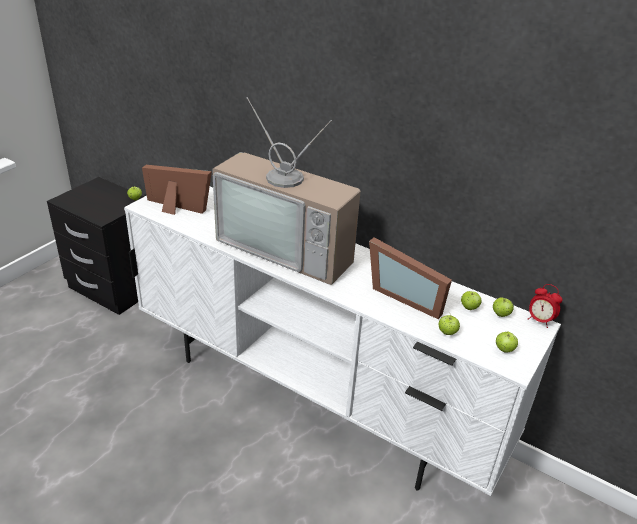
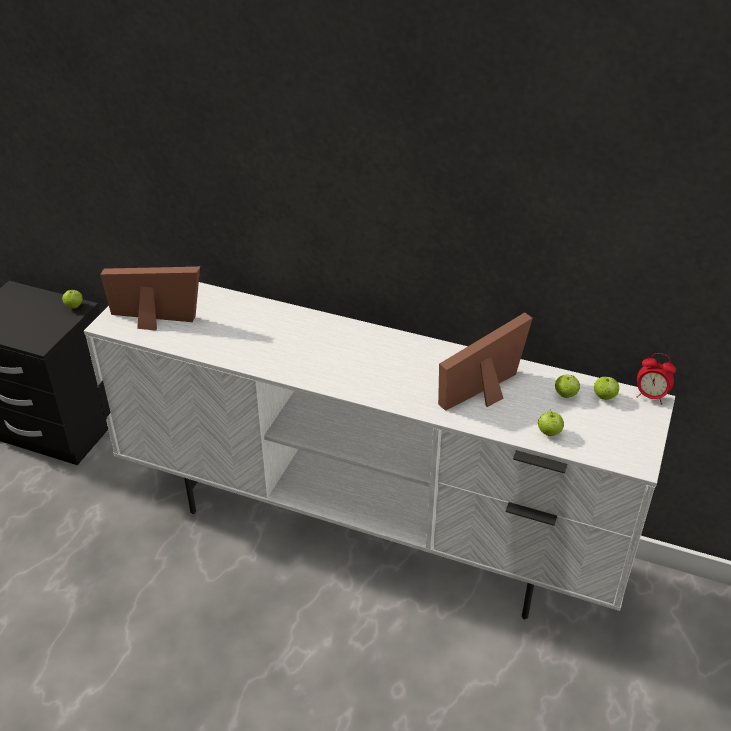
camera: 10 degrees left, 5 degrees up
(290, 247) = (323, 351): television -> none
(407, 296) = (488, 392): picture frame -> picture frame turned 120 degrees clockwise
(504, 350) = (620, 442): apple -> none

